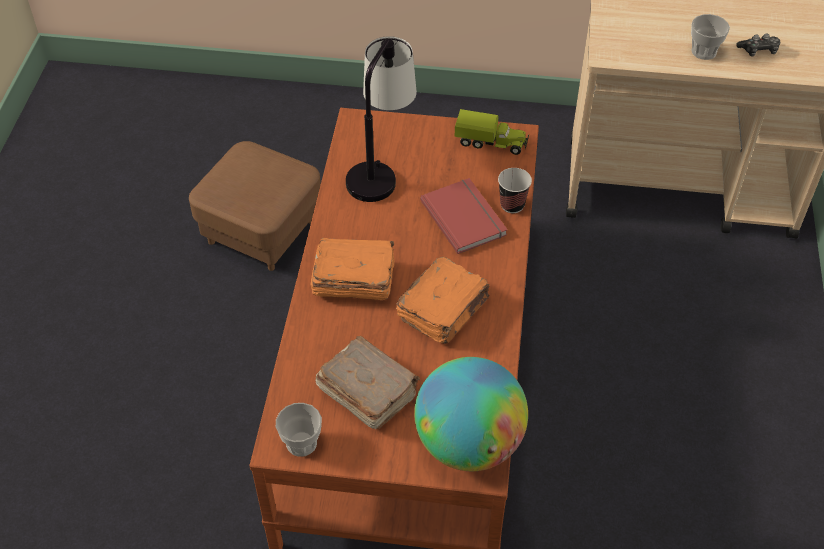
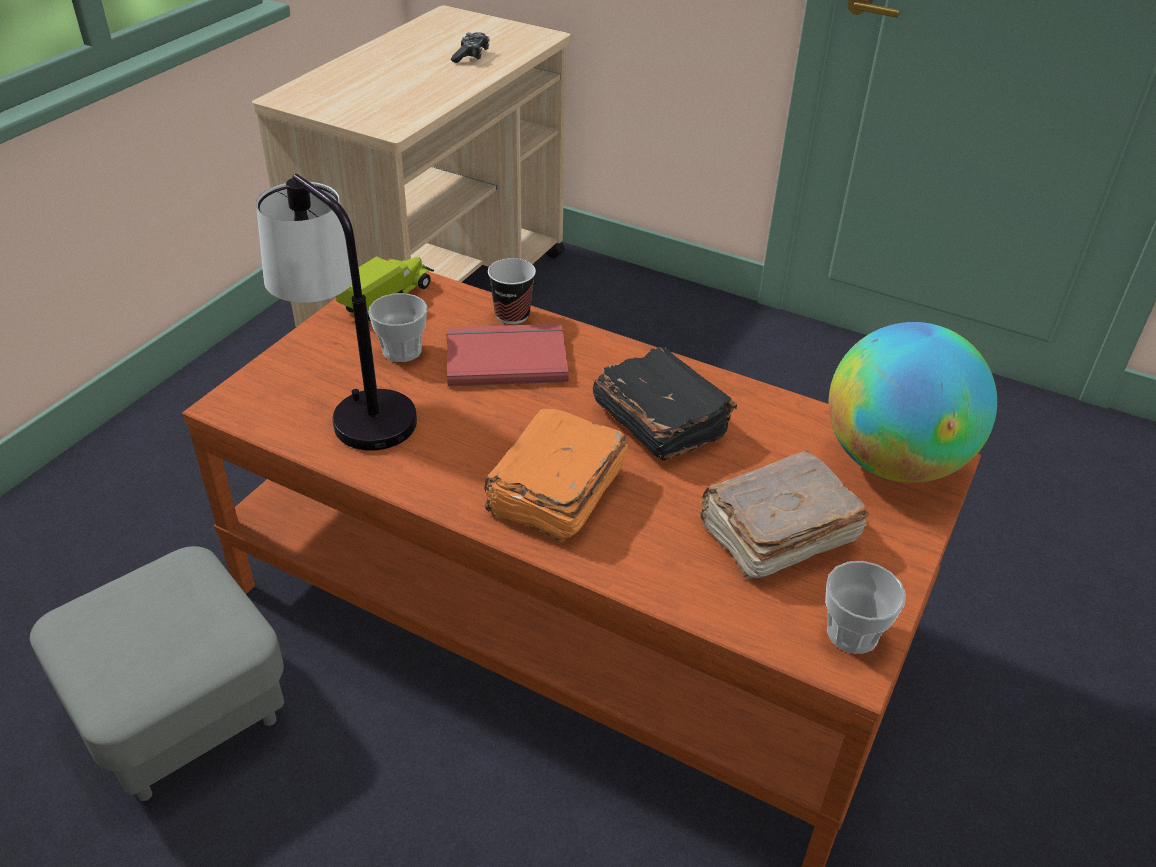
camera: 70 degrees left, 10 degrees down
(261, 231) = (181, 711): brown ottoman -> grey ottoman
(444, 309) = (659, 420): orange book -> black book
(704, 52) = (444, 79): cup -> cup (402, 351)

